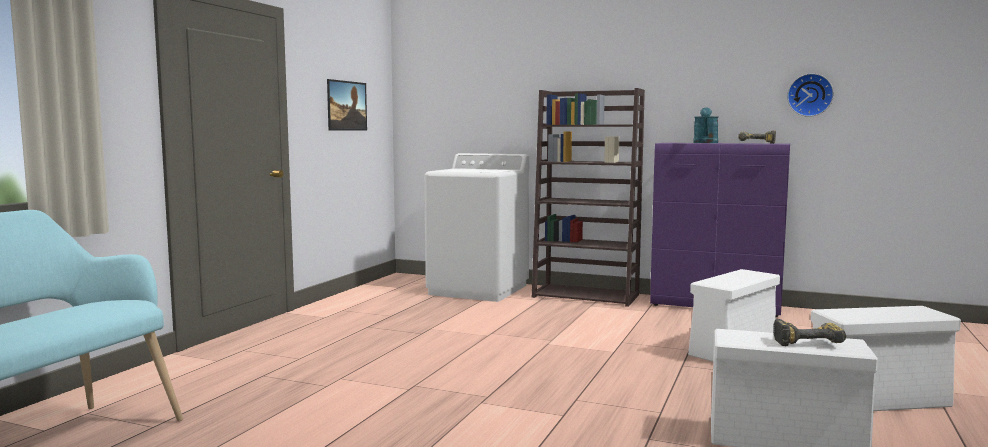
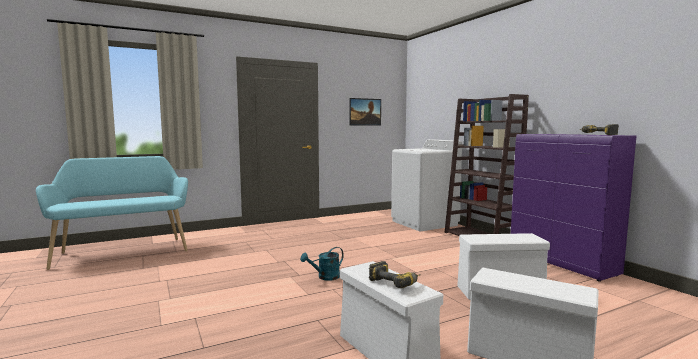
camera: 40 degrees right, 0 degrees up
(705, 143) = (559, 134): turquoise watering can -> turquoise watering can (325, 277)
(810, 95) = (659, 92): wall clock -> none

